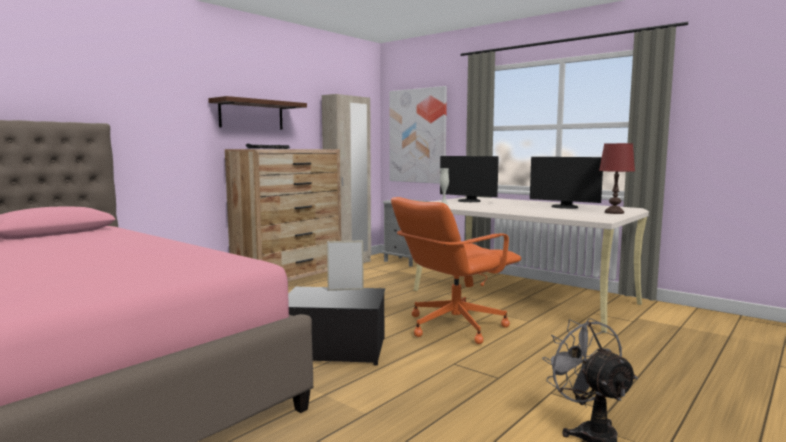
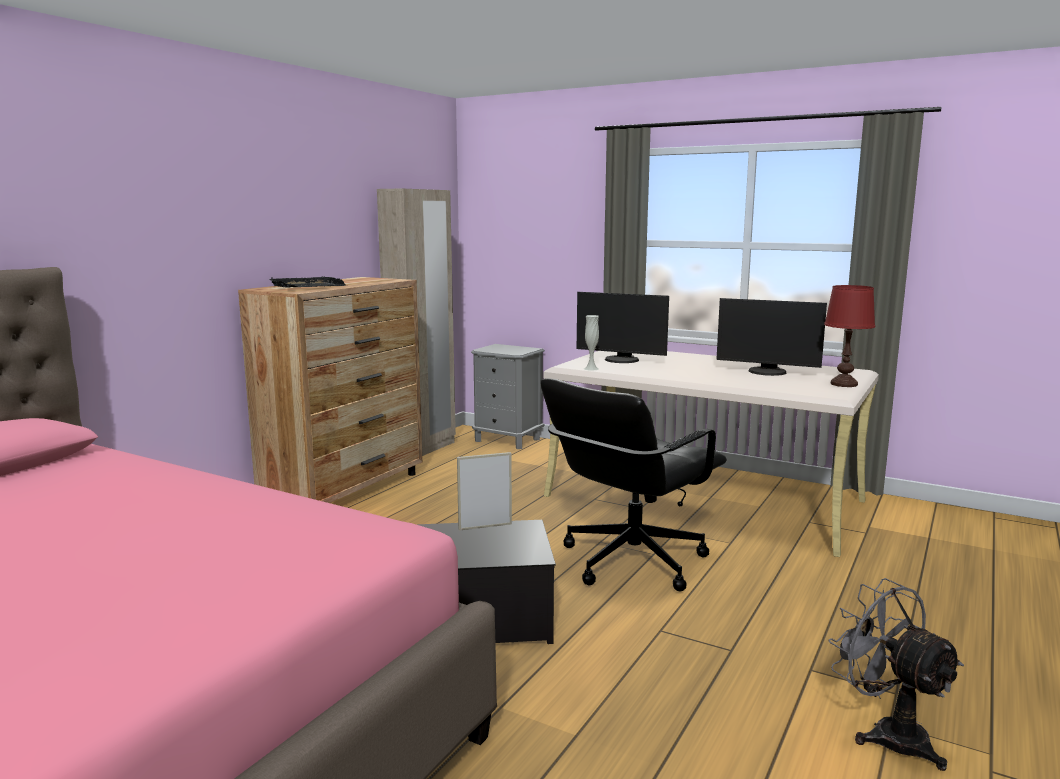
camera: 10 degrees left, 5 degrees up
(251, 115) = (275, 229): brown shelf -> none
(418, 136) = (522, 248): picture -> none
(453, 326) = (631, 561): orange office chair -> black office chair

